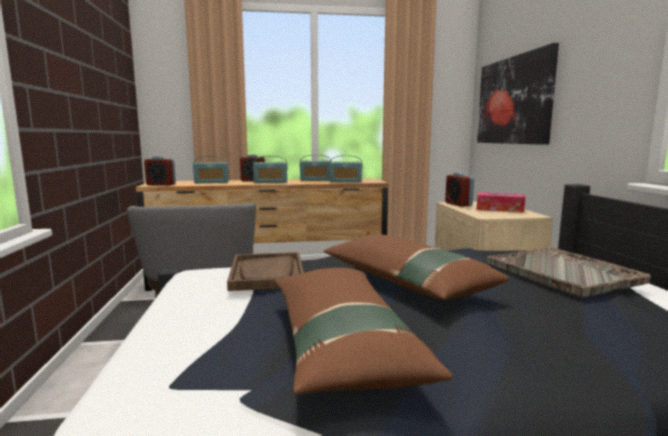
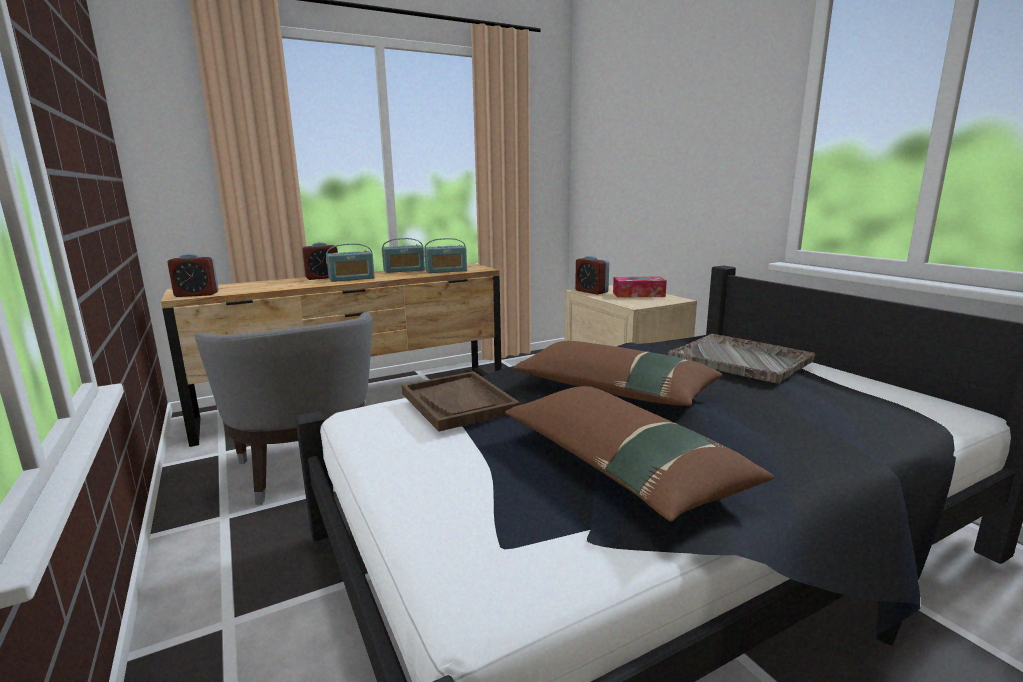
camera: 20 degrees left, 5 degrees up
(211, 182) = (267, 285): radio -> none
(513, 100) = (627, 169): picture -> none

